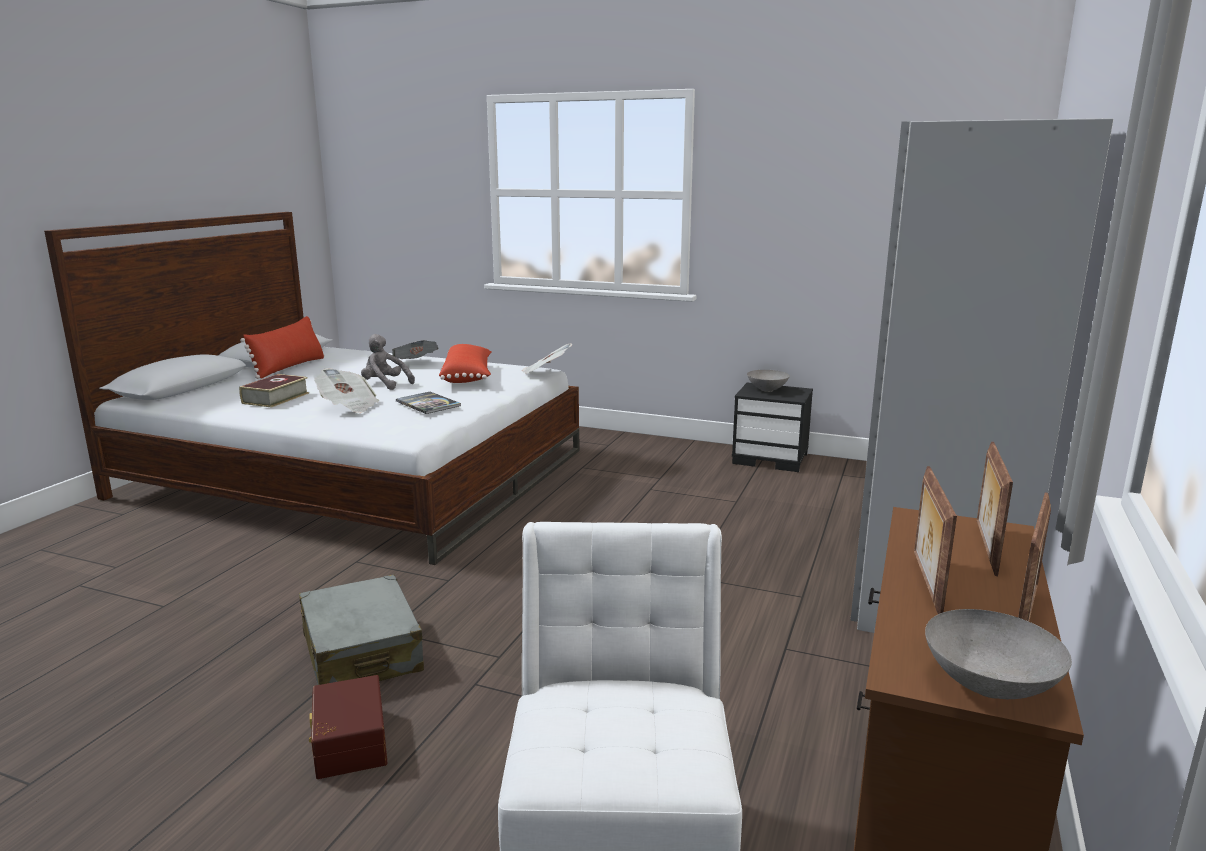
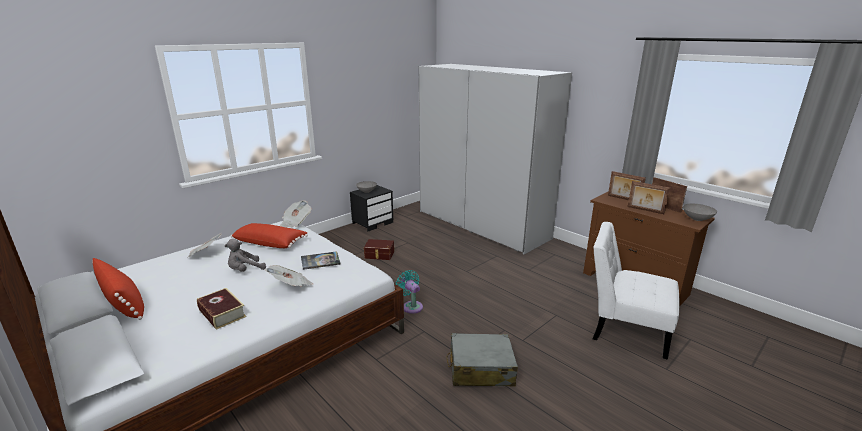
camera: 65 degrees left, 5 degrees up
(348, 742) = (553, 382): brown storage box -> brown storage box (379, 255)
(516, 553) = (411, 306): none -> turquoise fan

